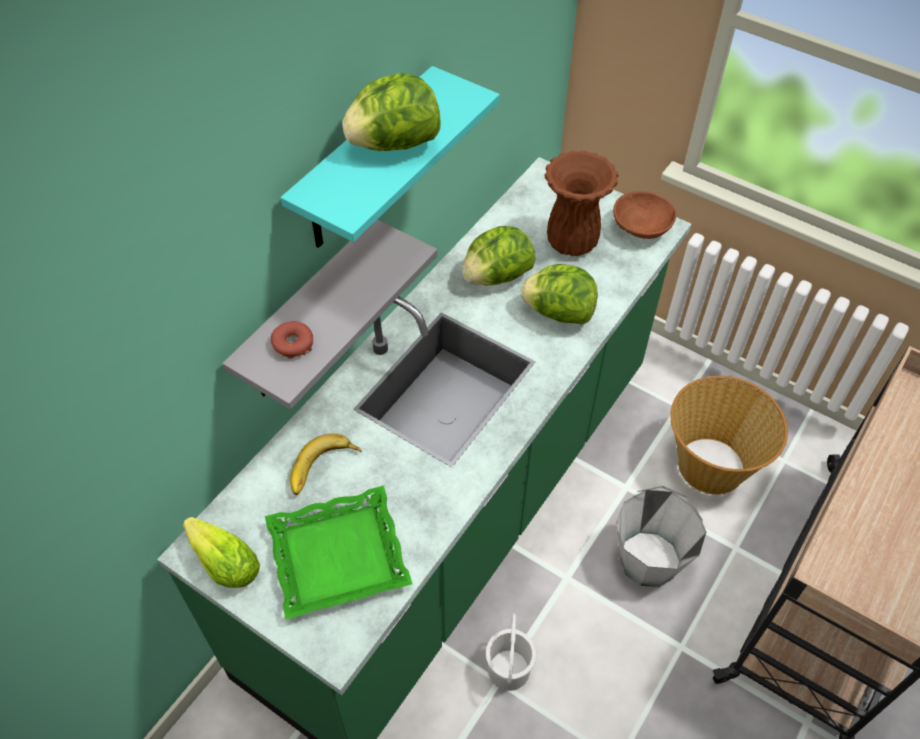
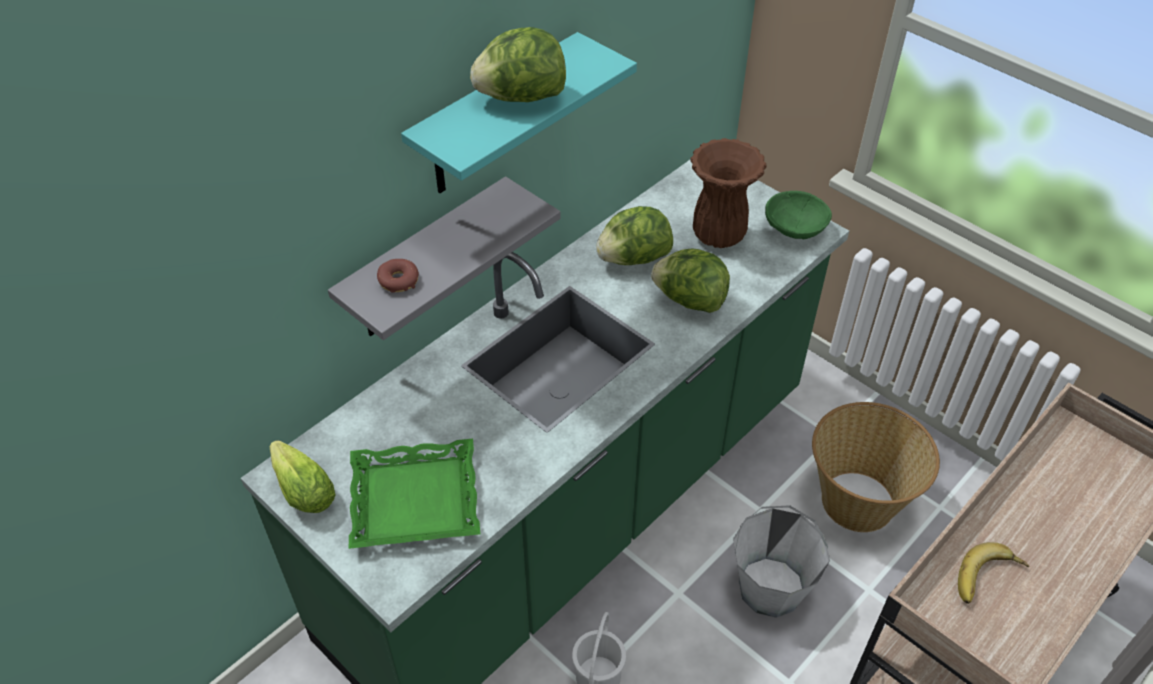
camera: 10 degrees right, 5 degrees down
(324, 469) = (419, 418): banana -> banana (988, 579)
(640, 229) = (794, 230): brown bowl -> green bowl

